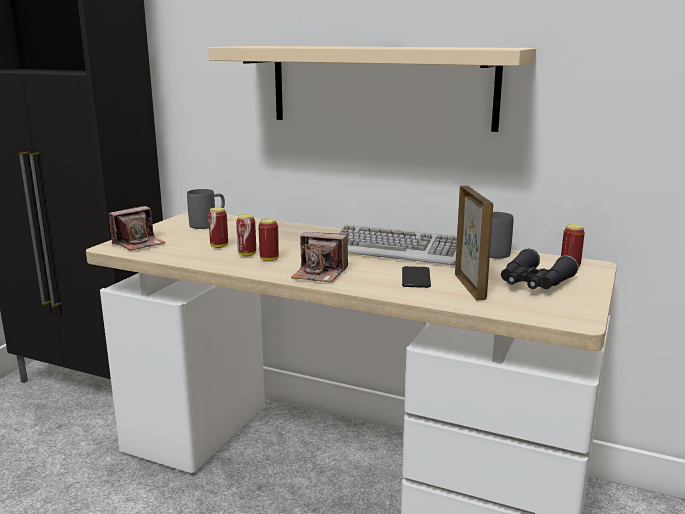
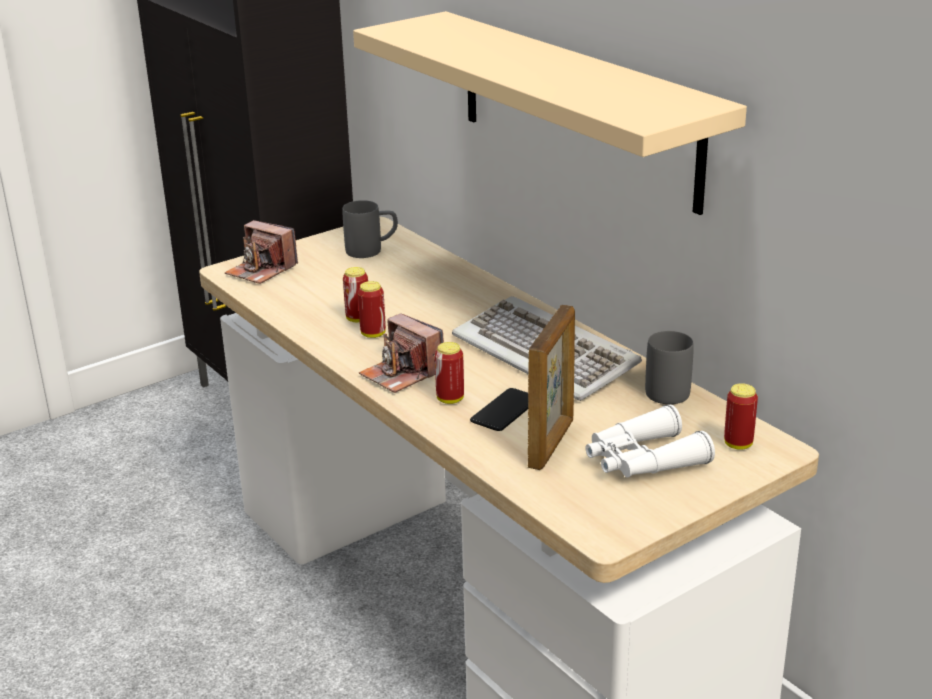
camera: 30 degrees right, 10 degrees up
(138, 243) = (261, 270): camera -> camera turned 45 degrees clockwise
(219, 246) = (342, 296): can -> can (450, 399)
(534, 283) = (642, 460): black binoculars -> white binoculars

